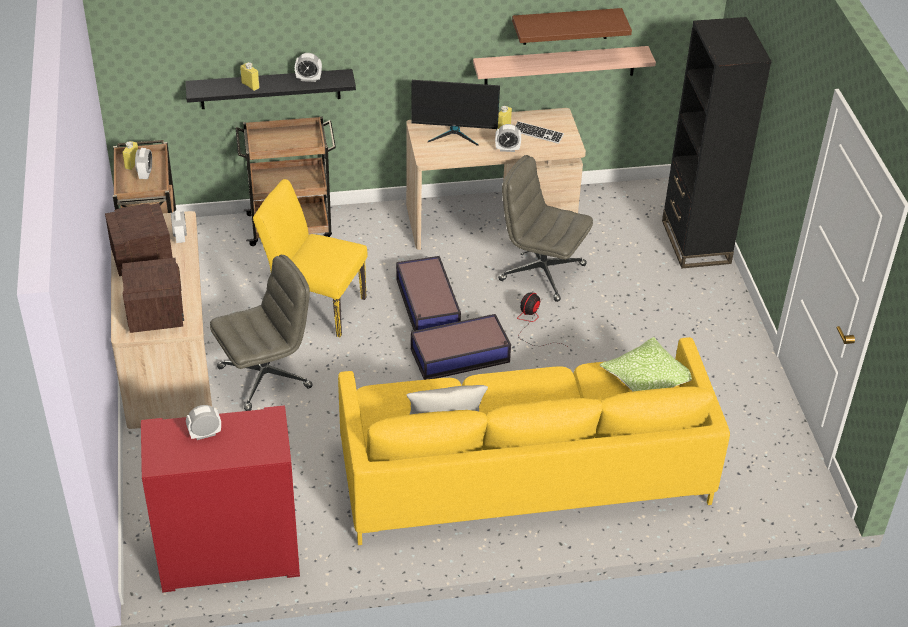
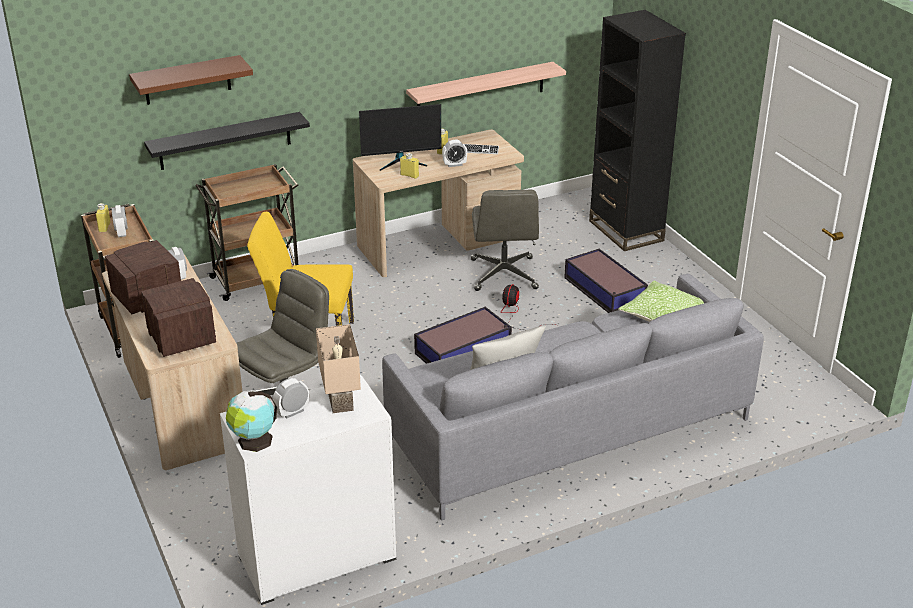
camera: 15 degrees left, 10 degrees down
(158, 458) = (253, 441): none -> globe
(228, 557) = (316, 558): red cabinet -> white cabinet
(250, 85) = (209, 135): yellow bottle -> yellow bottle (409, 175)
(254, 433) = (342, 402): none -> beige table lamp
(308, 79) = (263, 124): alarm clock -> none
(427, 305) = (413, 317): storage box -> storage box (604, 291)
(524, 473) = (569, 429): yellow sofa -> grey sofa
(541, 272) = (504, 275): grey office chair -> grey office chair turned 105 degrees counterclockwise
(566, 26) = (483, 49): brown shelf -> brown shelf (187, 80)

